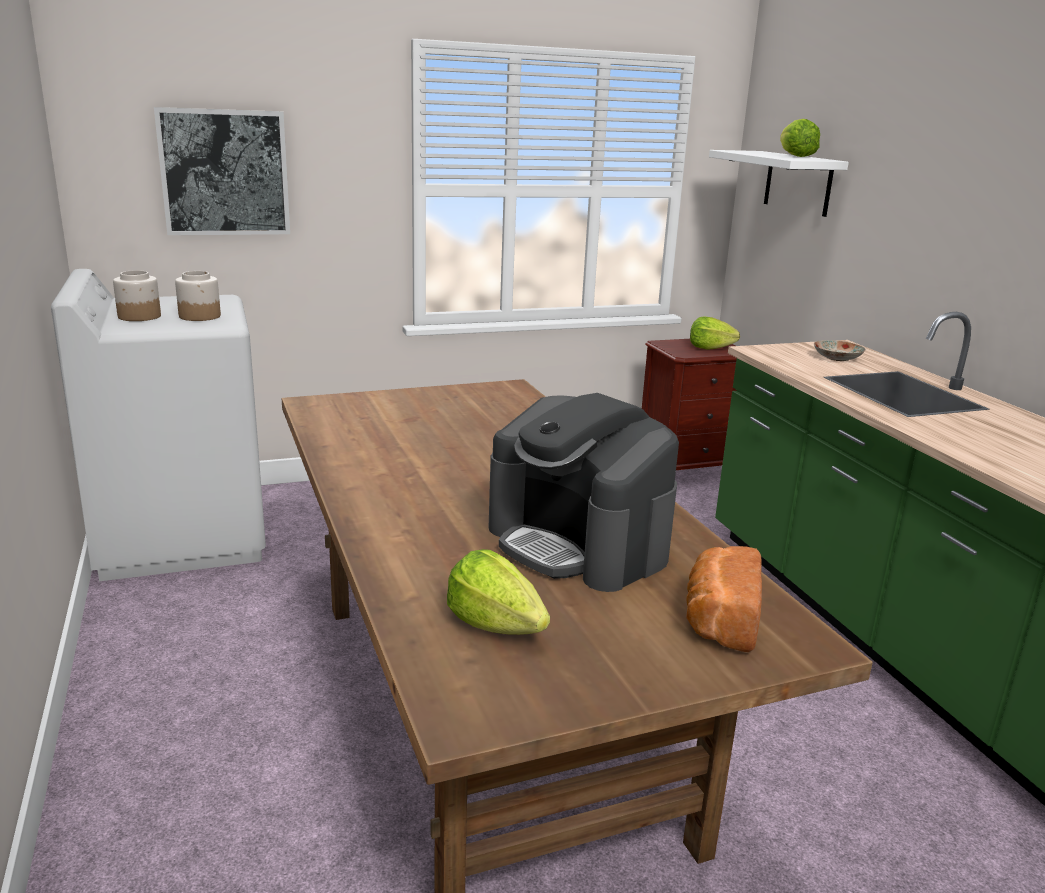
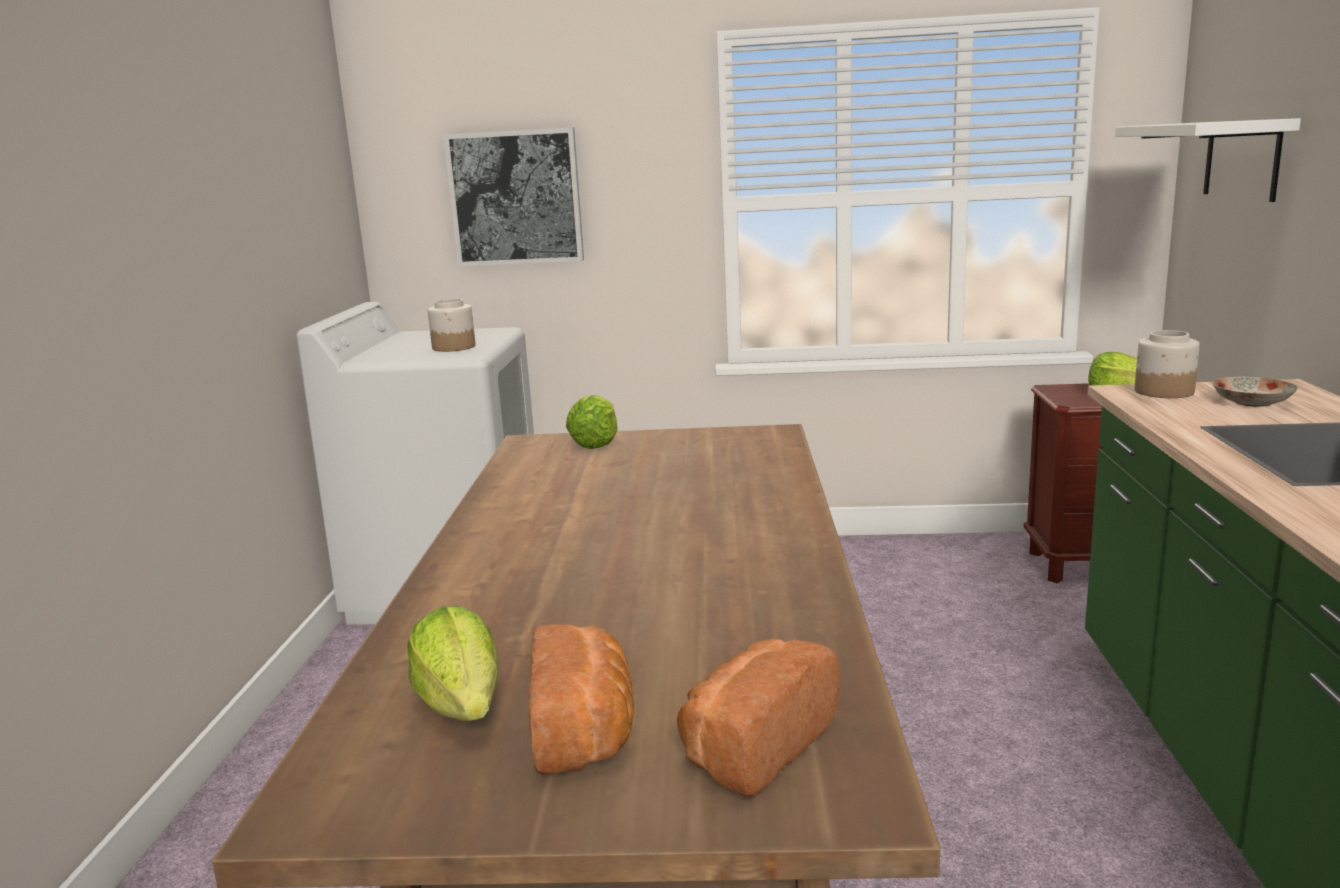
camera: 25 degrees right, 5 degrees down
(139, 316) = (397, 348): jar -> jar (1163, 392)
(578, 543) = (667, 620): coffee machine -> none
(602, 628) = (586, 731): none -> bread
(795, 156) = (1227, 120): lettuce -> lettuce (596, 443)

